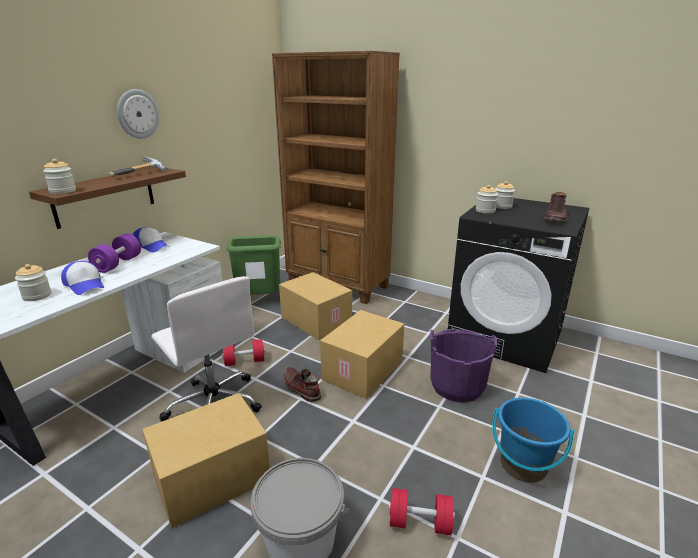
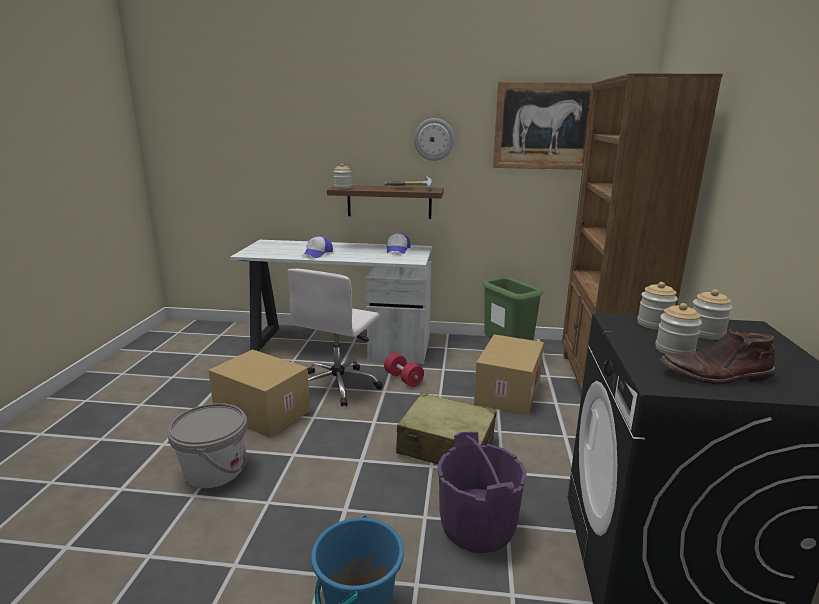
camera: 65 degrees right, 5 degrees down
(37, 296) = (294, 250): jar -> jar (674, 350)
(118, 264) = (356, 251): purple dumbbell -> none
(225, 92) = (543, 126): none -> picture
(300, 388) = (388, 417): brown boot -> none
(363, 371) = (446, 446): cardboard box -> beige suitcase
(420, 522) = (246, 534): red dumbbell -> none

